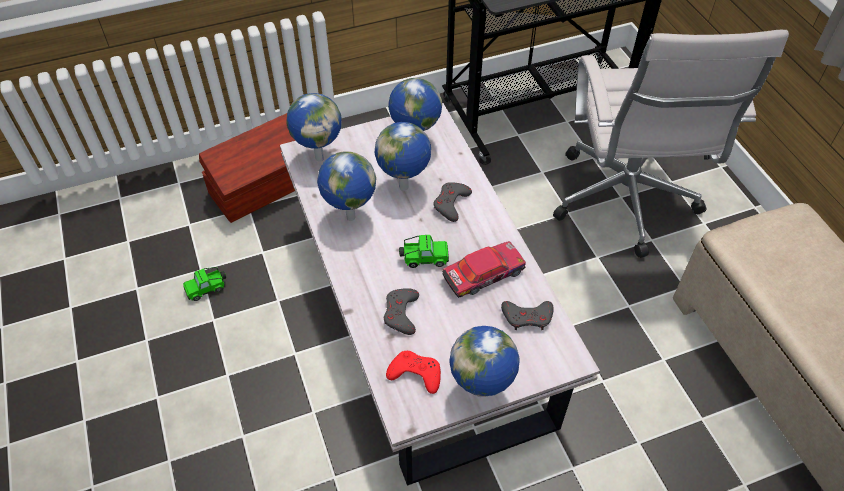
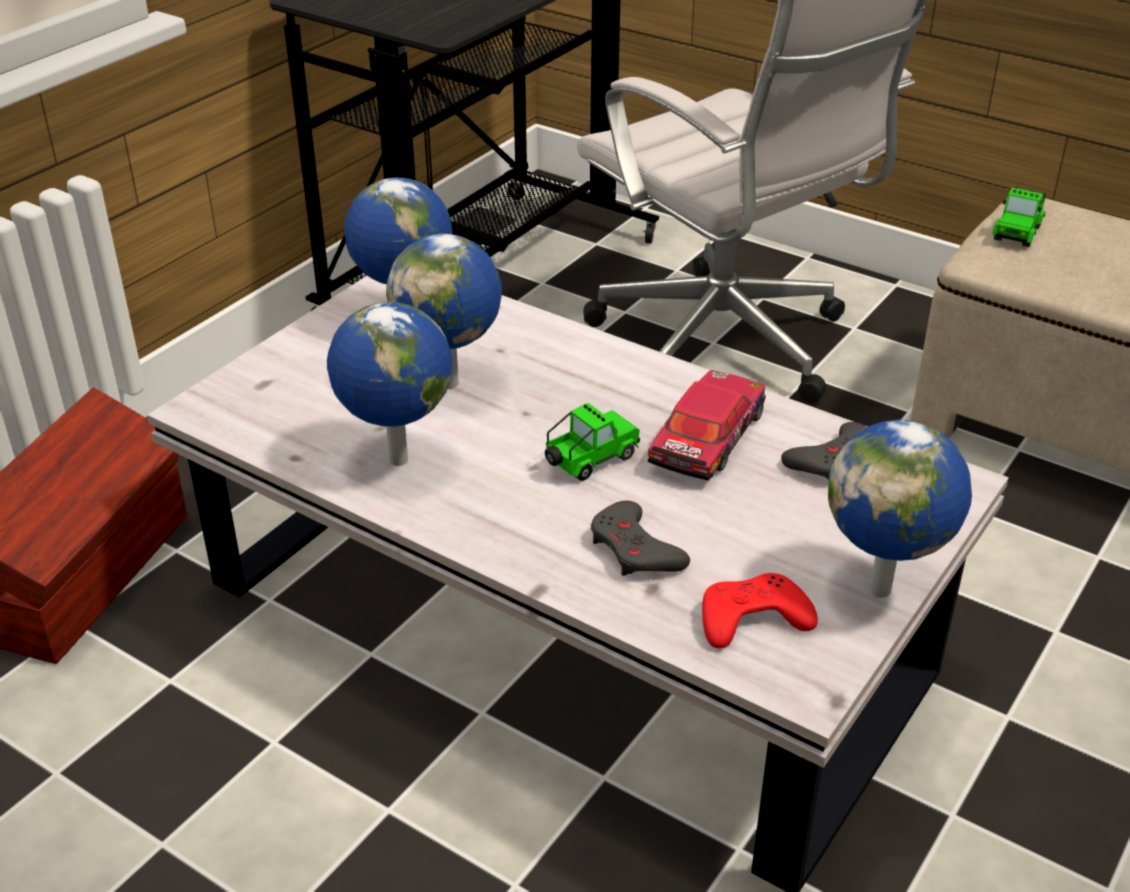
camera: 35 degrees left, 15 degrees down
(207, 288) = (101, 797): toy car -> toy car (1017, 231)
(319, 157) = (248, 402): globe -> none
(451, 204) = (553, 373): grey game controller -> none

